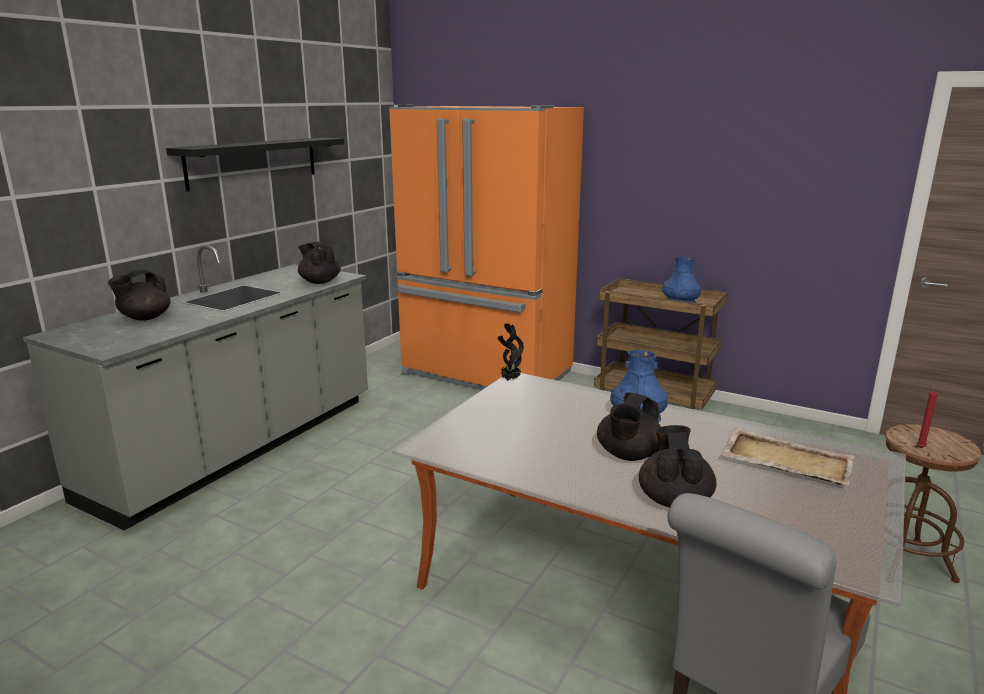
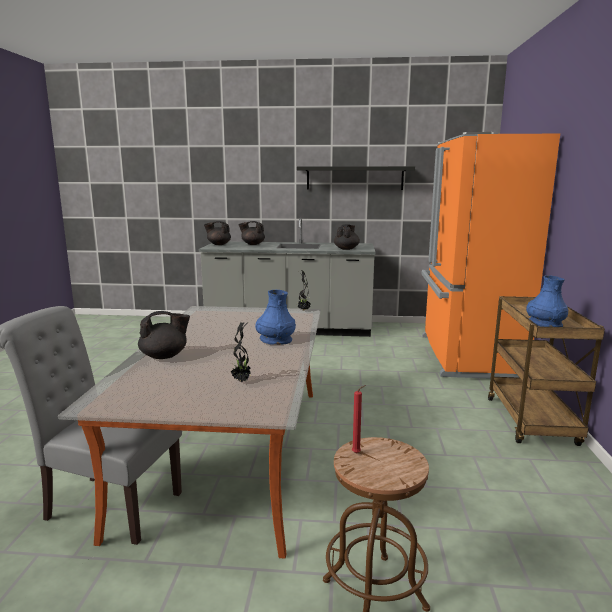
camera: 65 degrees right, 5 degrees down
(628, 455) = (217, 343): black teapot -> black teapot (218, 244)
(785, 460) = (242, 381): beige tray -> potted plant

